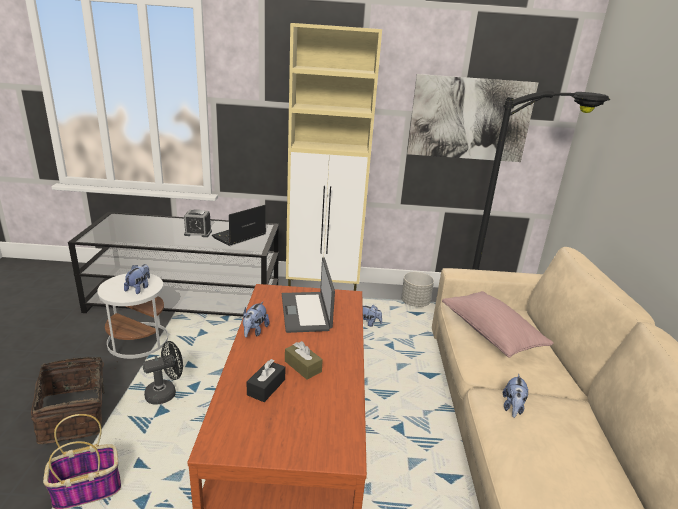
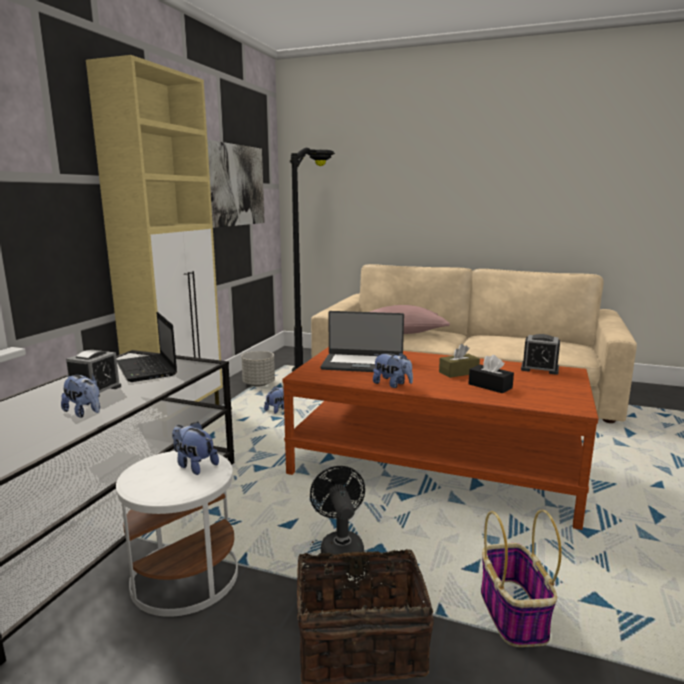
camera: 70 degrees left, 10 degrees down
(342, 427) = (539, 369): none -> alarm clock
(512, 407) = (488, 344): plush toy -> plush toy (85, 413)

